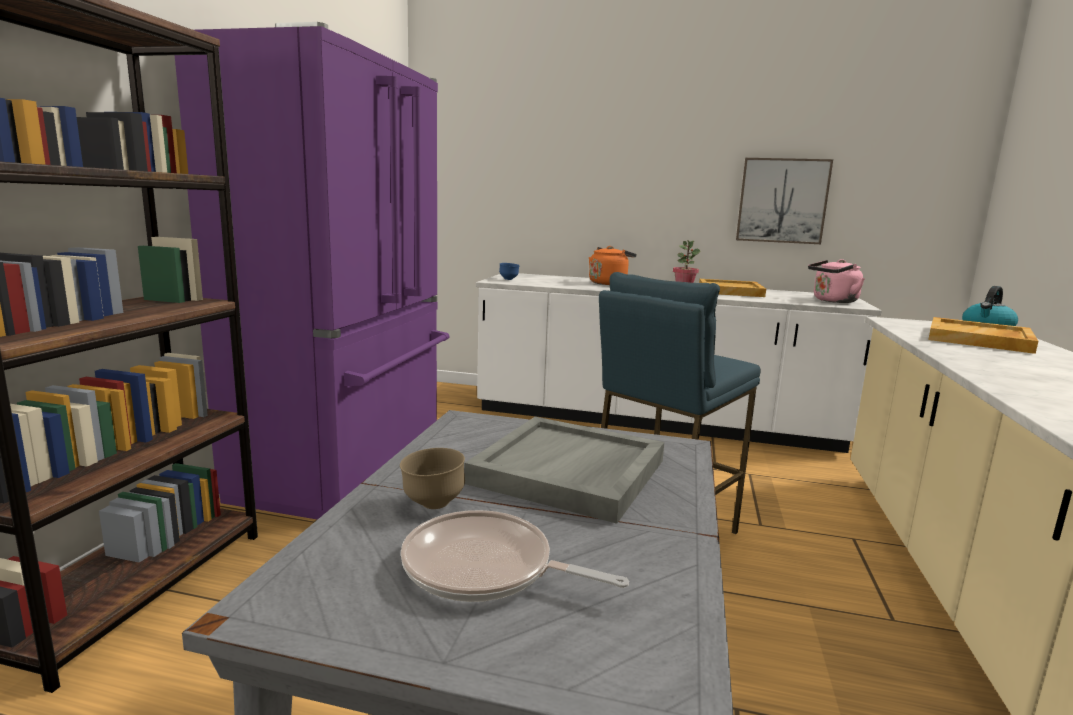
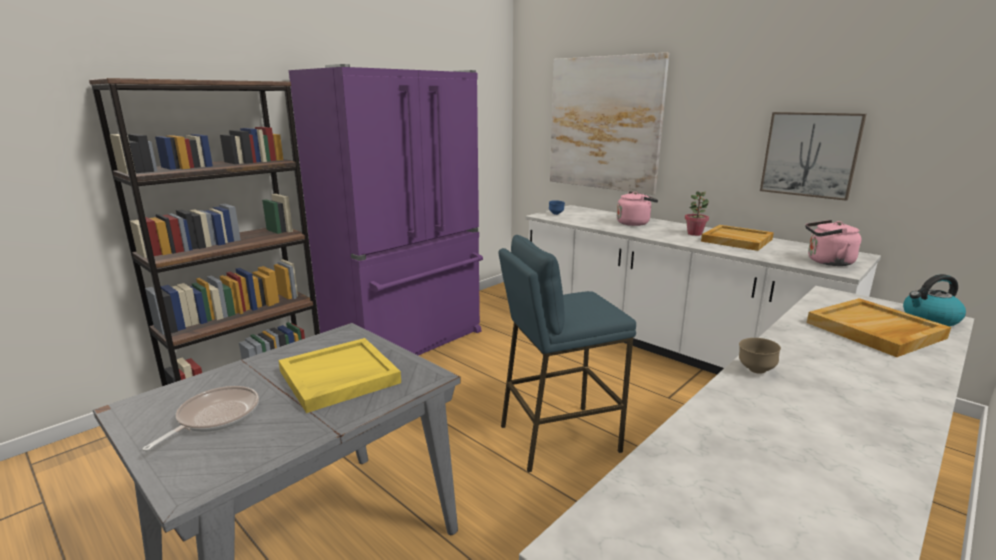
camera: 30 degrees right, 5 degrees up
(432, 504) = (248, 379): brown bowl -> brown bowl (755, 370)
(485, 569) = (215, 417): frying pan -> frying pan turned 60 degrees clockwise
(546, 172) = (604, 124): none -> picture
(569, 472) = (338, 377): grey tray -> yellow tray
(609, 283) = (634, 223): orange kettle -> pink kettle

